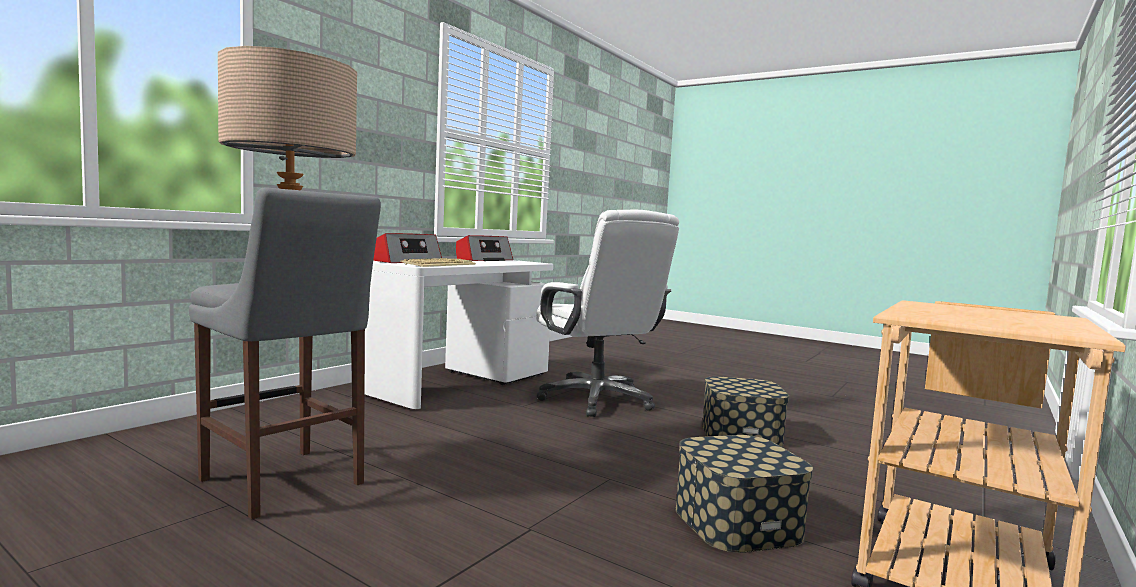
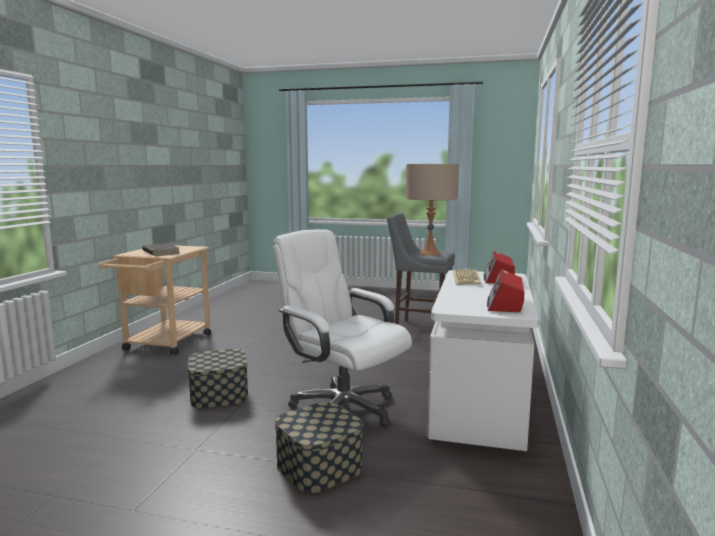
camera: 160 degrees right, 5 degrees up
(737, 522) = (242, 344): storage box -> storage box (319, 466)
(973, 311) = (160, 252): none -> brown book

